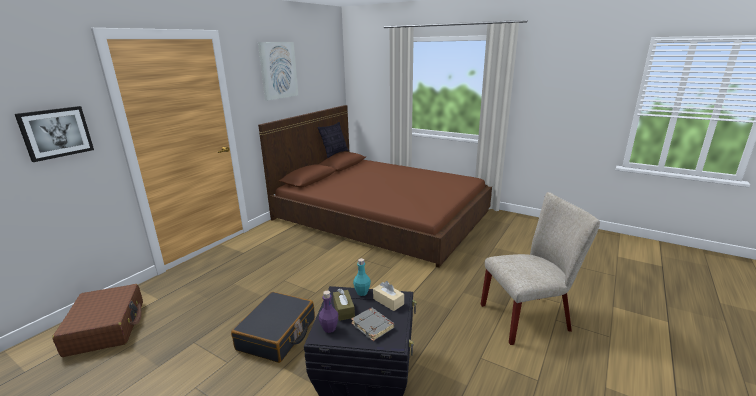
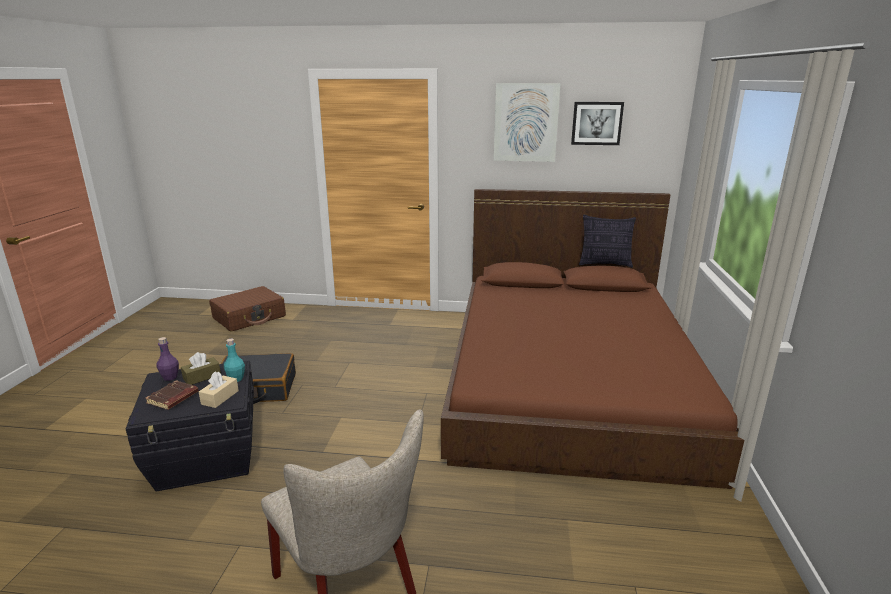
camera: 65 degrees right, 0 degrees up
(56, 133) = (269, 154): picture -> picture (596, 123)
(373, 326) = (173, 398): grey book -> brown book

